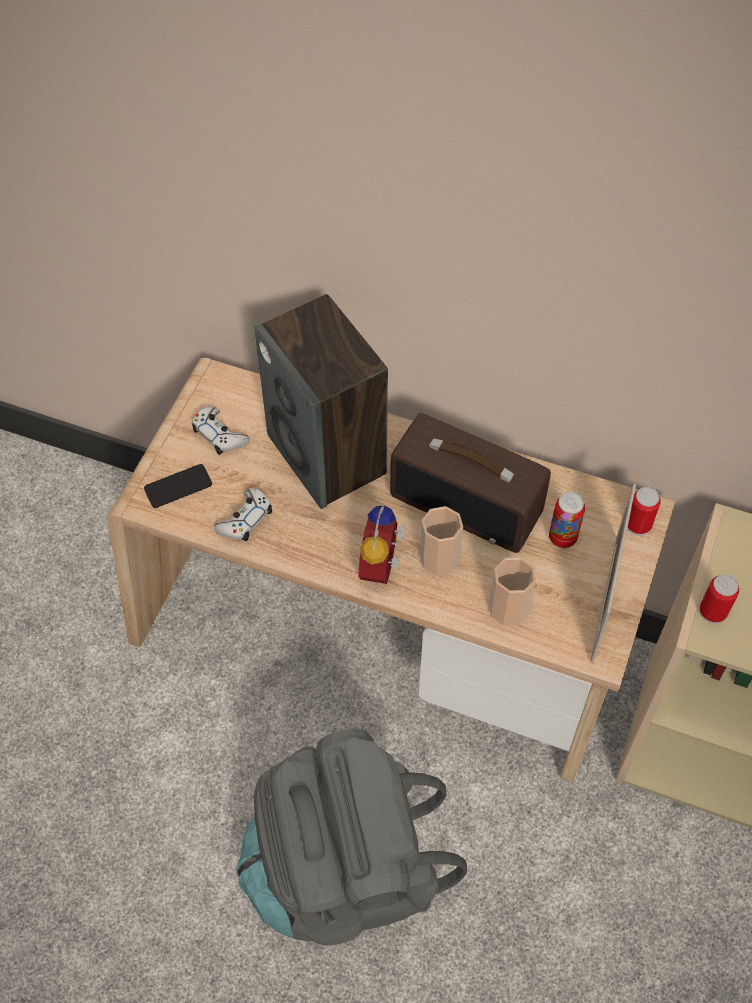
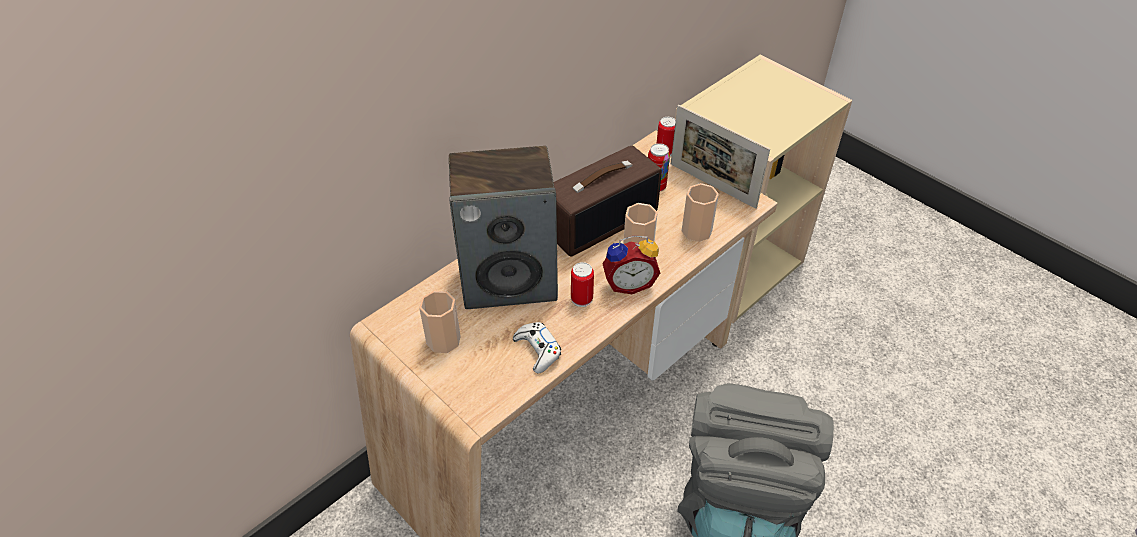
camera: 65 degrees left, 10 degrees down
(178, 486) = (476, 385): phone -> none
(220, 435) = (443, 340): white game controller -> cup
(383, 567) = (629, 283): alarm clock -> alarm clock turned 45 degrees counterclockwise
(712, 612) = (753, 138): can -> can (581, 299)

